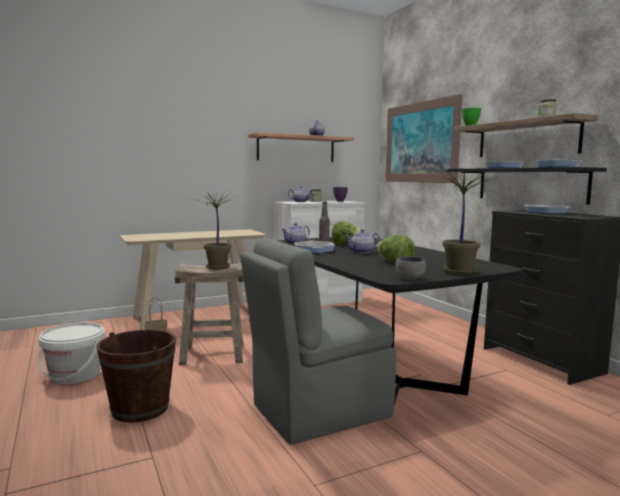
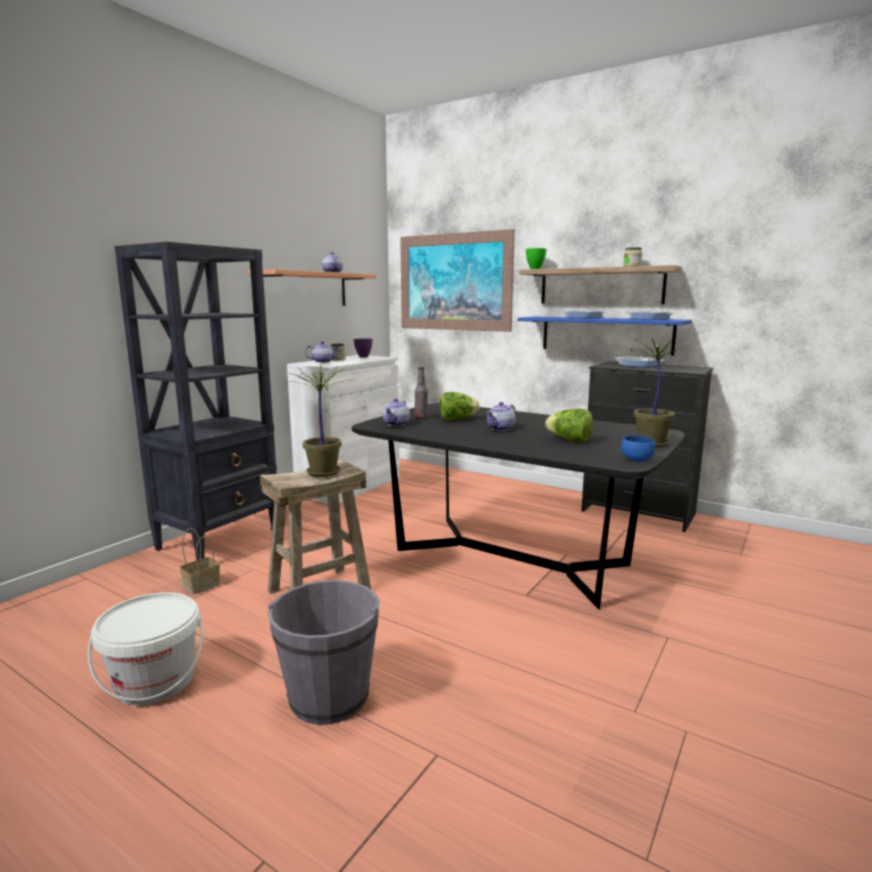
camera: 30 degrees left, 5 degrees up
(140, 408) = (329, 697): brown bucket -> grey bucket
(196, 317) = (220, 541): beige console table -> black bookcase
(314, 250) = (447, 433): frying pan -> none
(317, 411) = (531, 627): grey chair -> none
(410, 279) = (638, 460): grey bowl -> blue bowl
(530, 184) = (606, 335): black shelf -> blue shelf

